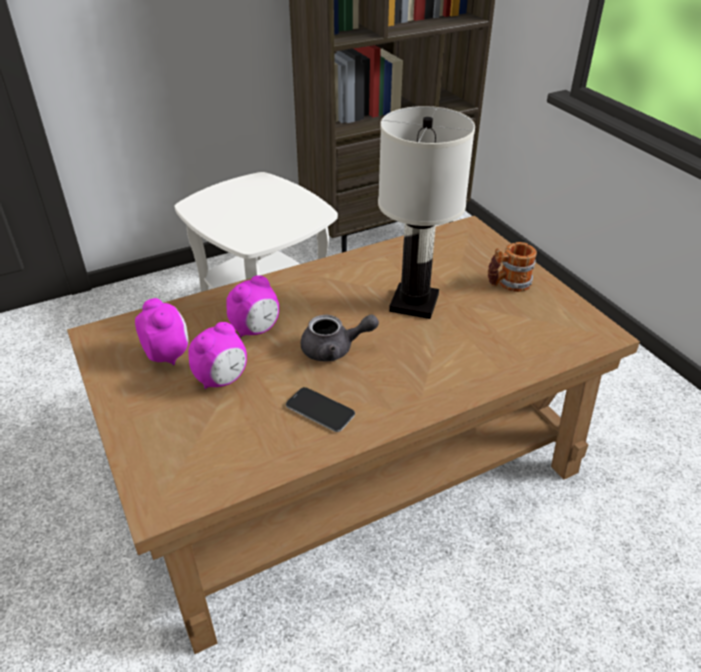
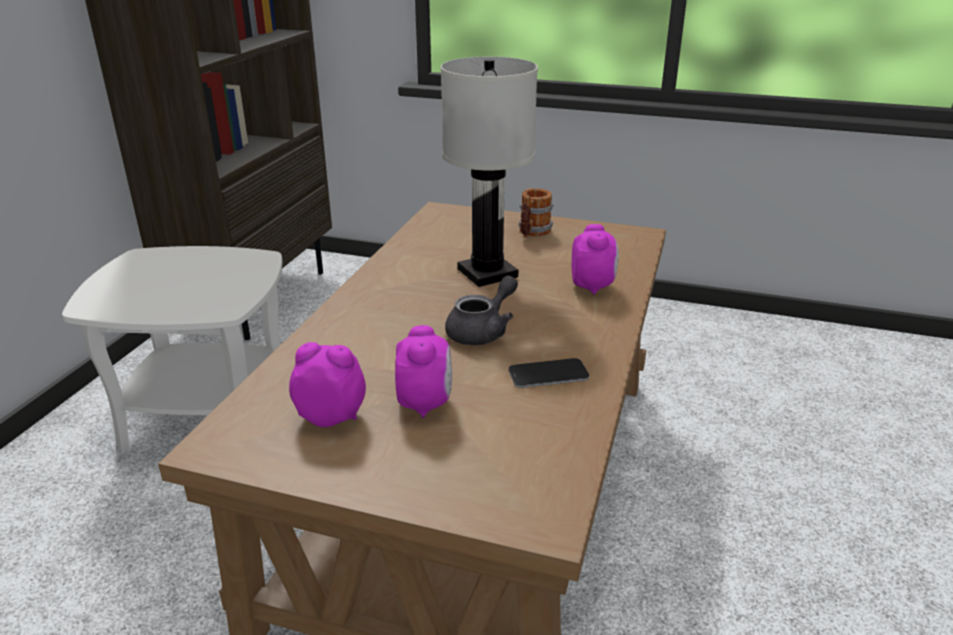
camera: 45 degrees left, 10 degrees down
(256, 330) = (387, 353): alarm clock -> alarm clock (592, 286)

